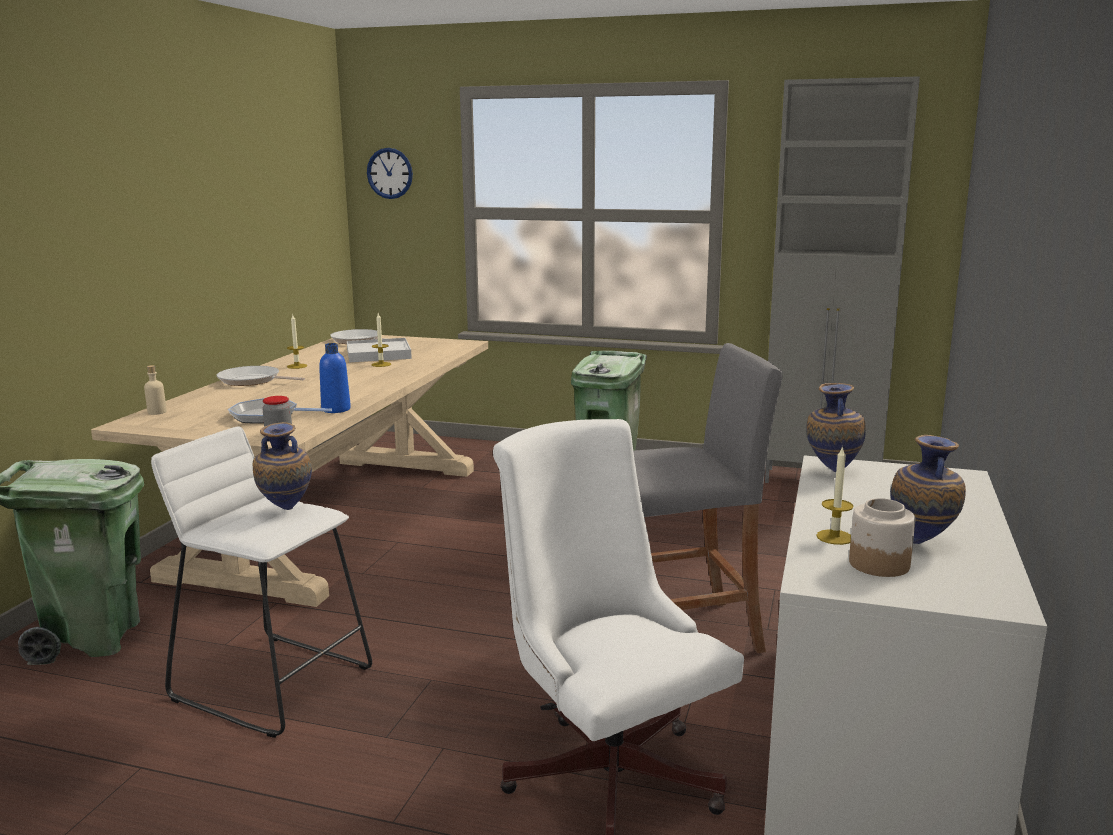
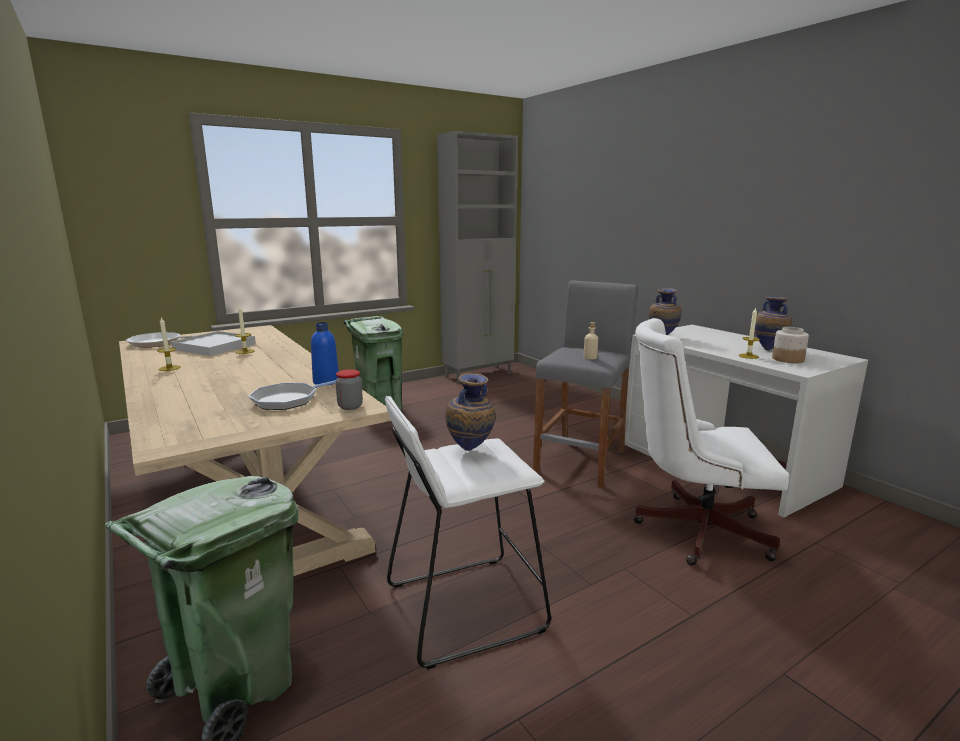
camera: 50 degrees left, 0 degrees up
(157, 412) = (159, 429): beige bottle -> beige bottle (590, 357)
(252, 380) = (166, 386): frying pan -> none
(390, 173) = (117, 188): wall clock -> none

